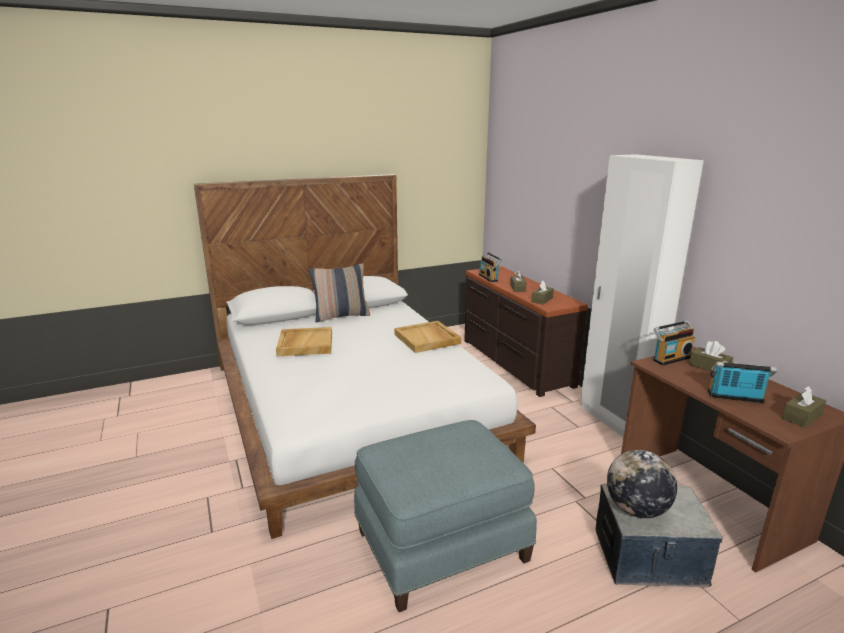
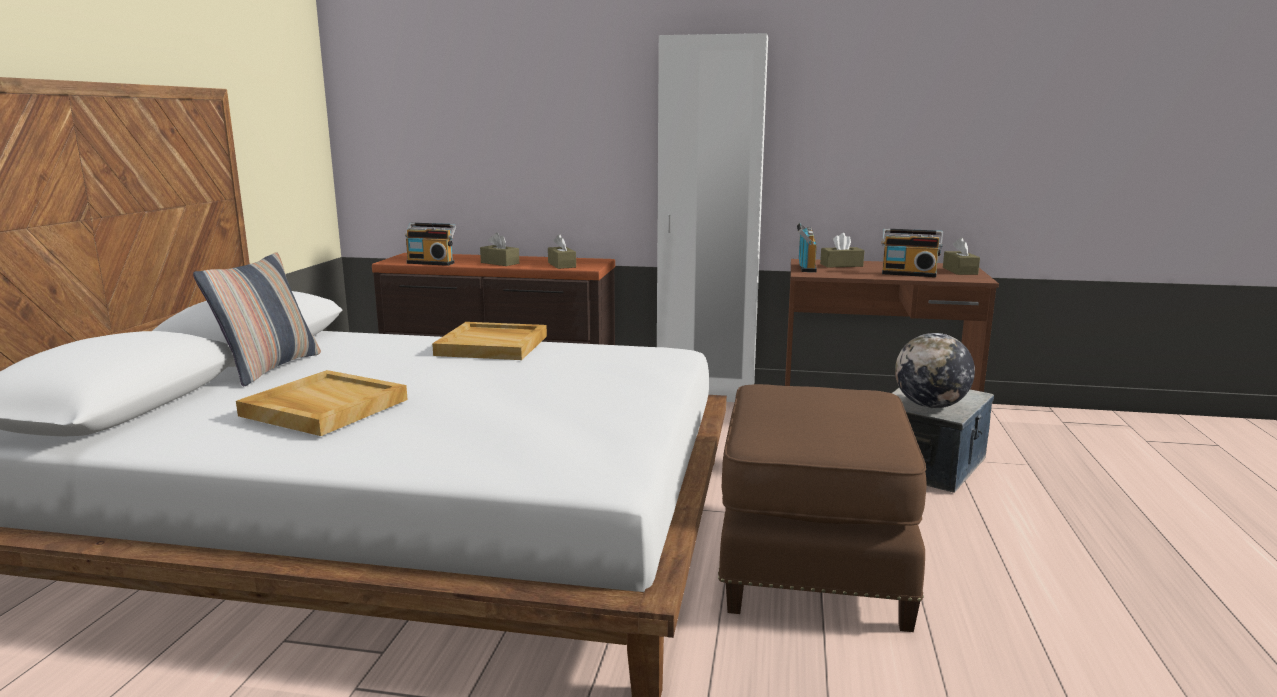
camera: 55 degrees left, 5 degrees down
(440, 543) = (810, 561): blue ottoman -> brown ottoman
(736, 398) = (909, 274): radio -> radio turned 120 degrees counterclockwise

